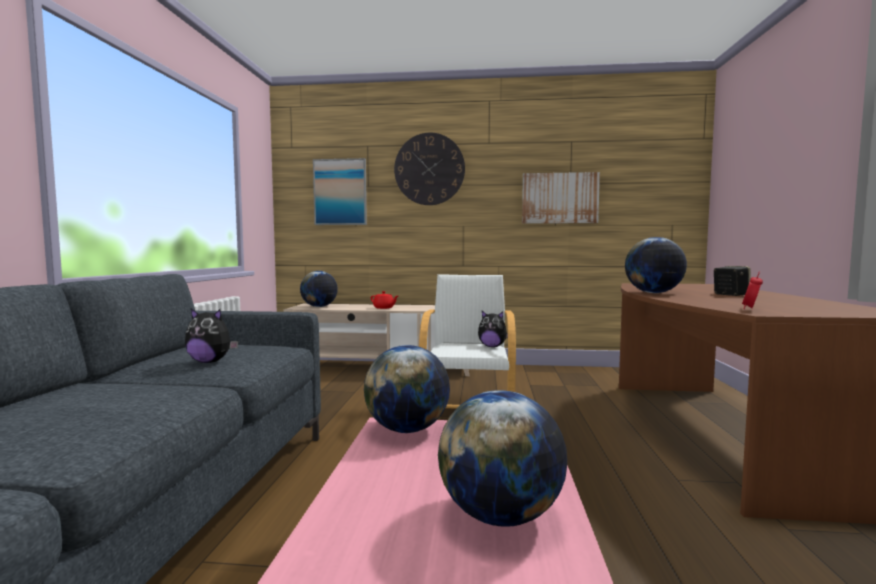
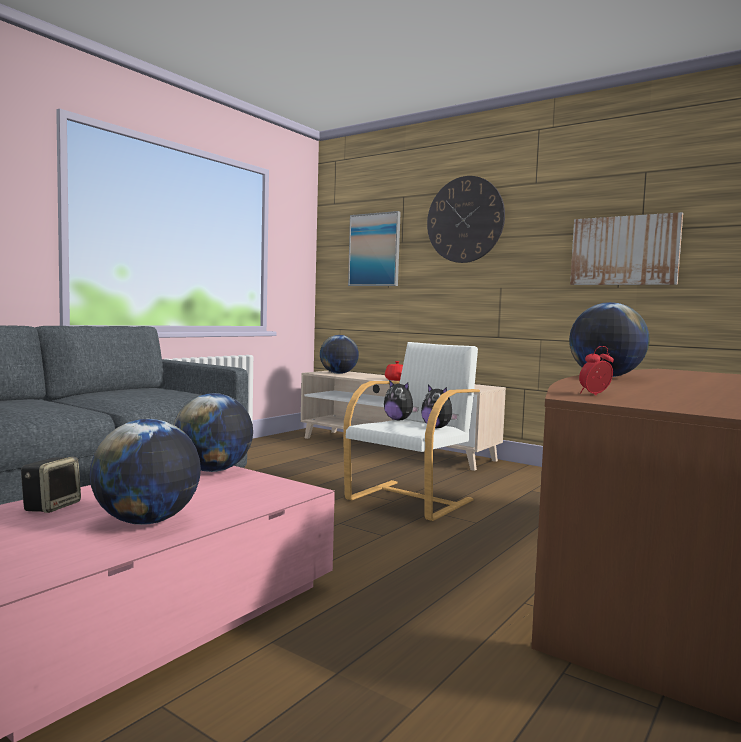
camera: 30 degrees right, 0 degrees up
(210, 362) = (128, 397): plush toy -> plush toy (399, 420)
(730, 295) = (702, 386): speaker -> speaker (52, 506)

